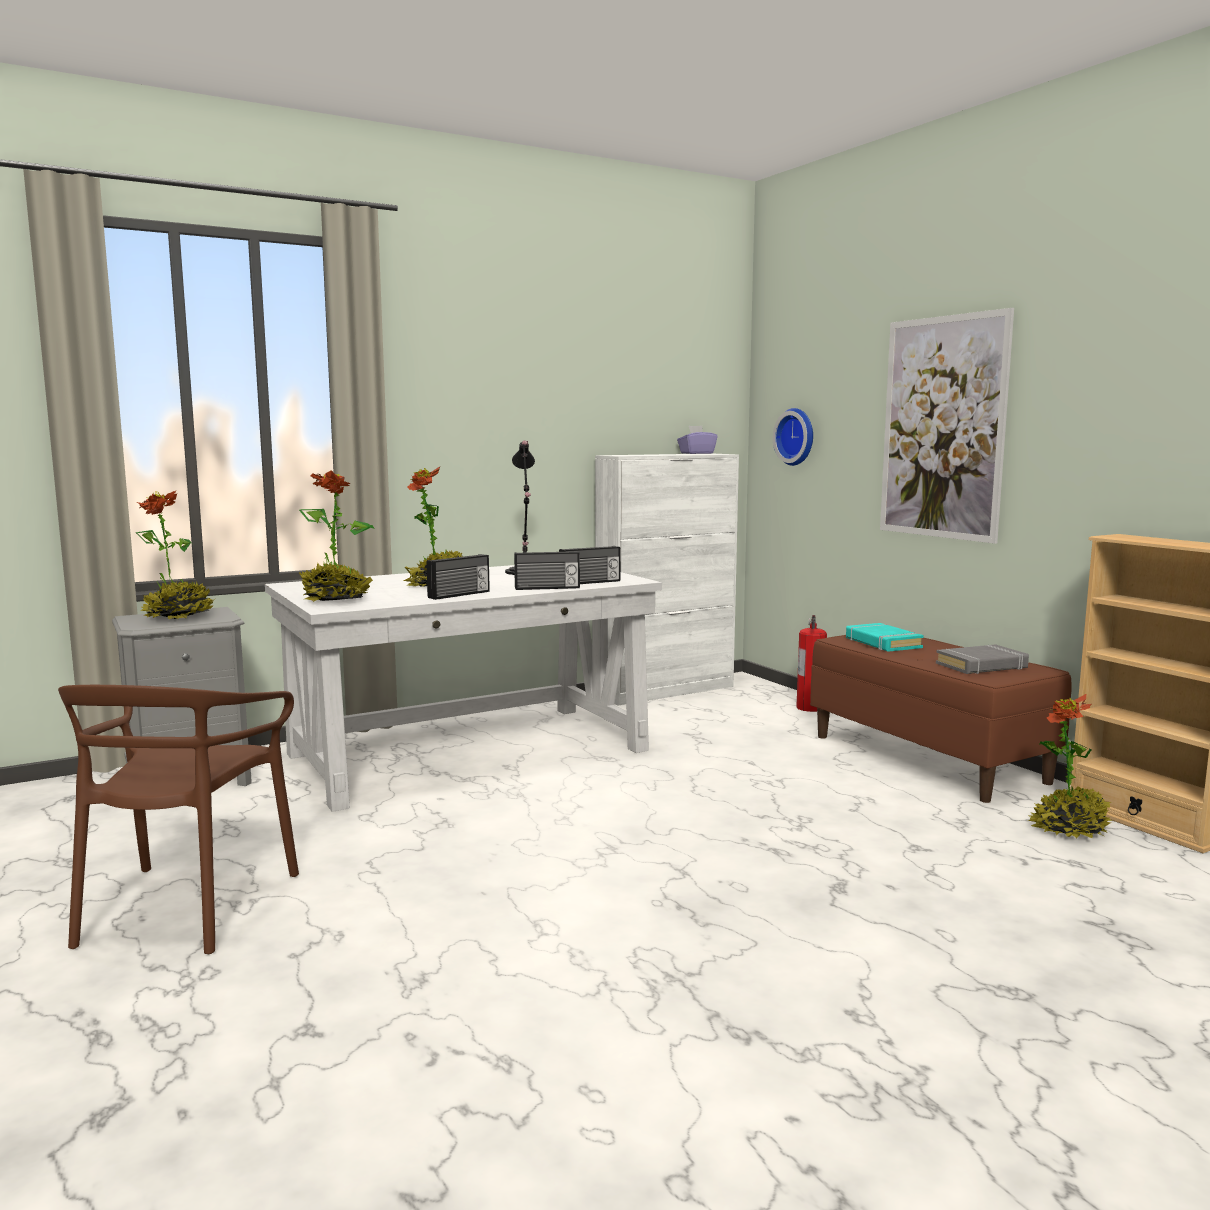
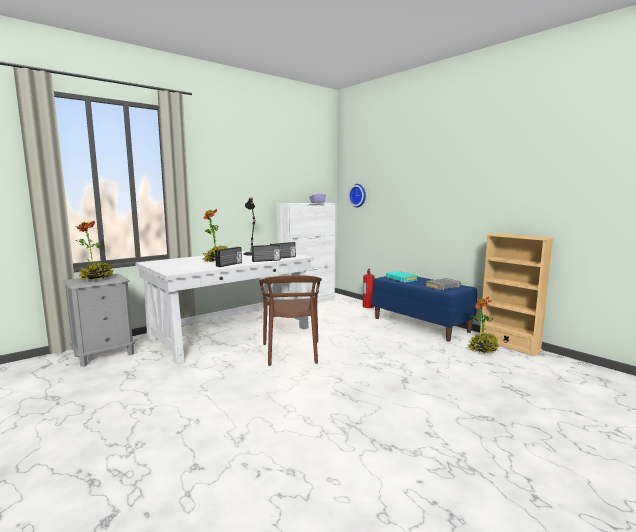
camera: 10 degrees left, 0 degrees up
(185, 906) = (119, 414): brown chair -> brown chair (291, 352)
(336, 600) = (174, 268): potted plant -> none
(928, 758) = (421, 325): brown bench -> blue bench
(942, 428) = (421, 191): picture -> none

